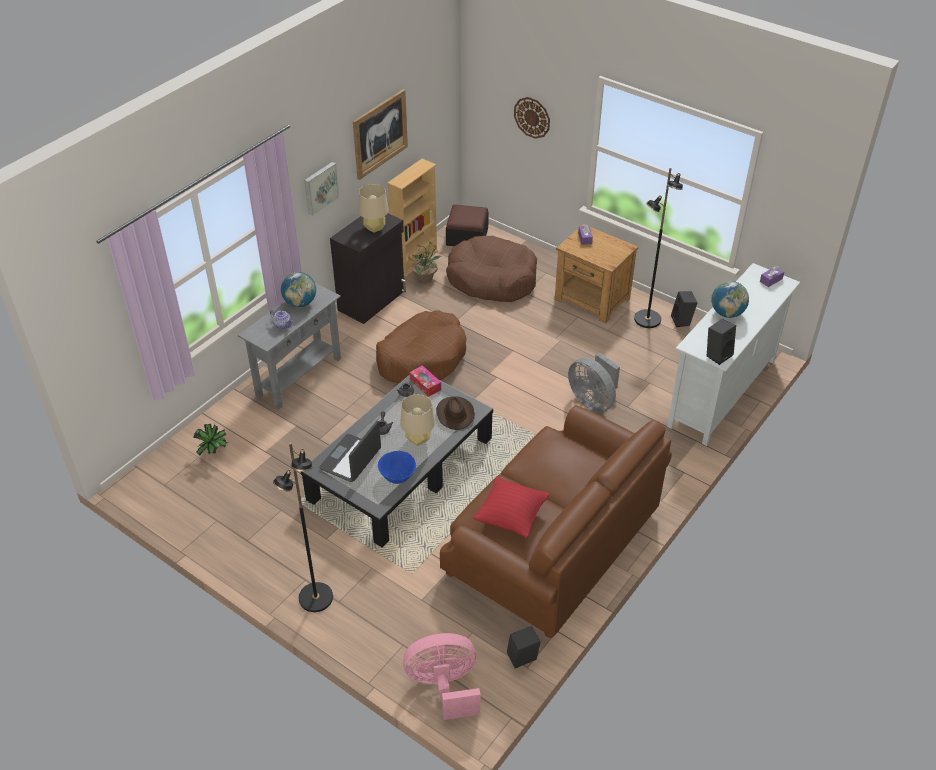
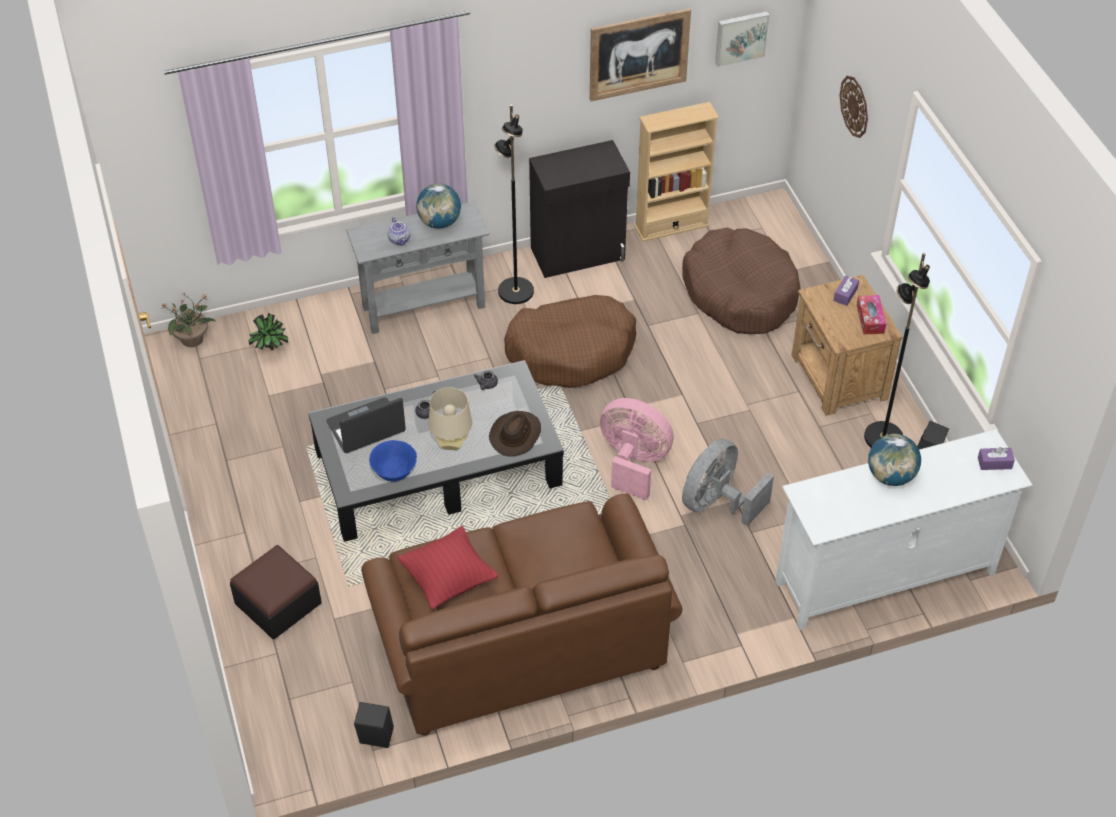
camera: 35 degrees right, 5 degrees up
(315, 598) = (238, 556): black floor lamp -> black floor lamp (515, 291)
(320, 188) = (523, 94): picture -> picture (740, 37)
(374, 228) = (588, 168): beige table lamp -> none
(425, 278) = (663, 254): potted plant -> potted plant (193, 339)
(425, 384) = (516, 384): tissue box -> tissue box (870, 319)
(444, 686) = (278, 718): pink fan -> pink fan (633, 463)
(467, 236) = (760, 223): ottoman -> ottoman (278, 603)
(593, 400) = (717, 503): grey fan -> grey fan turned 45 degrees clockwise
(718, 354) = (824, 520): black speaker -> none

